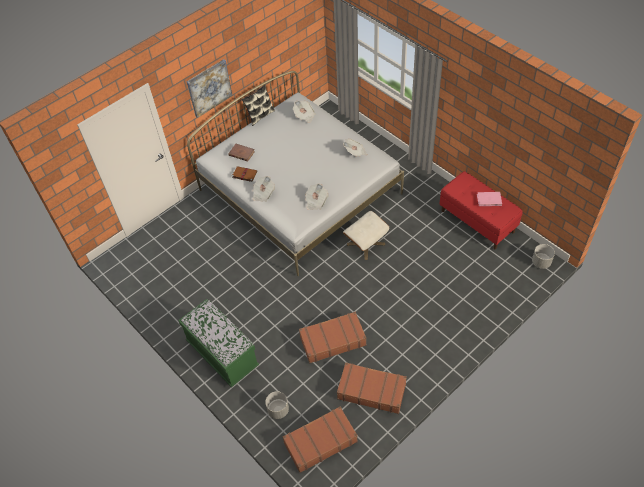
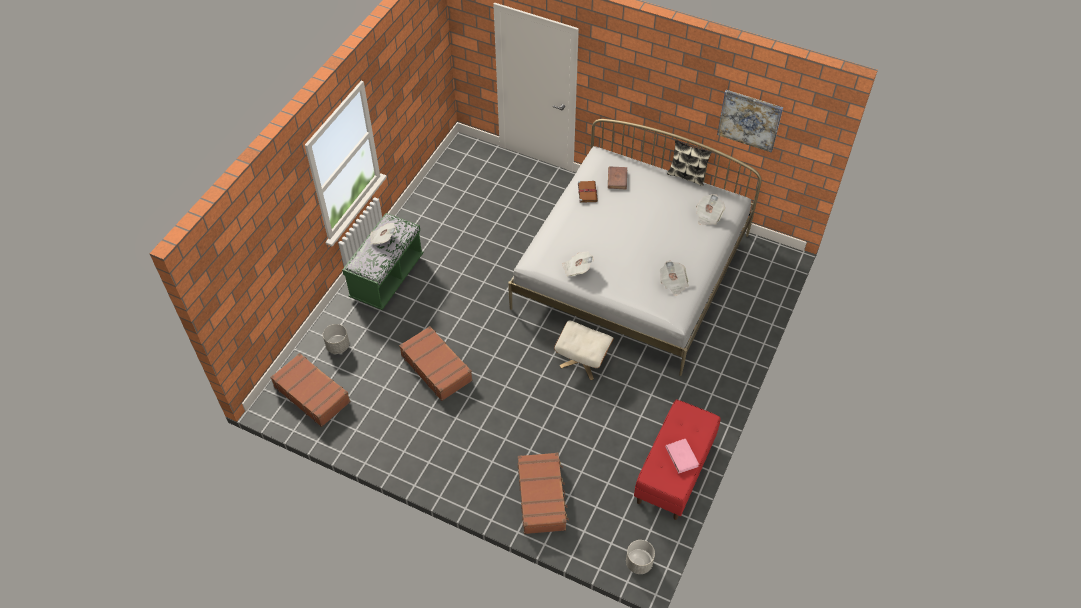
camera: 65 degrees right, 0 degrees up
(209, 88) = (644, 94): picture -> picture (749, 120)
(263, 194) = (567, 218): newspaper -> newspaper (383, 238)
(371, 391) = (386, 423): brown suitcase -> brown suitcase (542, 497)

